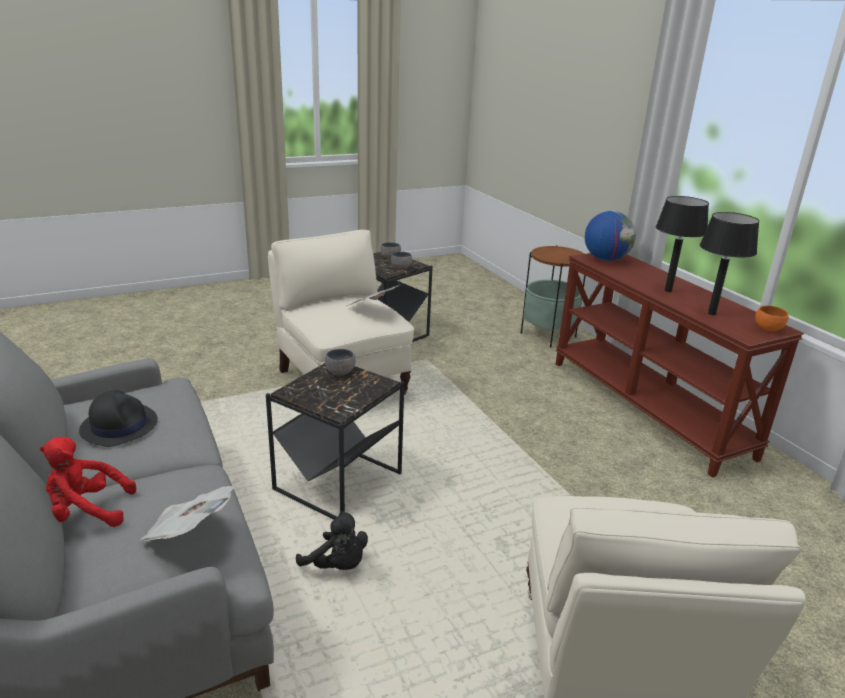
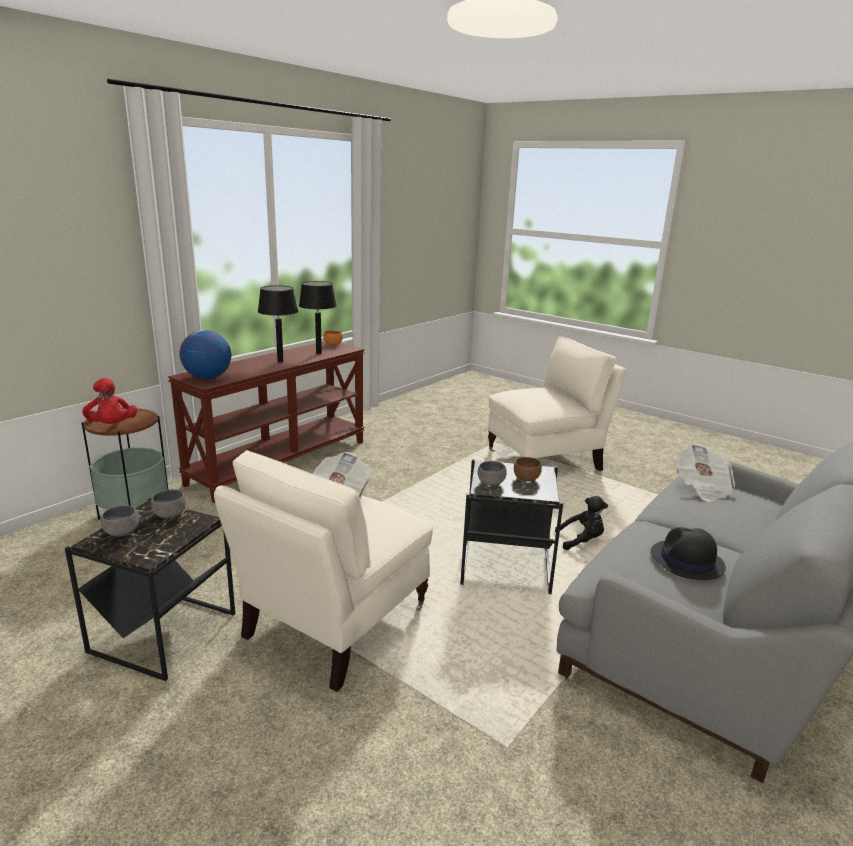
camera: 115 degrees left, 5 degrees down
(87, 512) = (753, 527): red plush toy -> red plush toy (112, 426)
(329, 393) = (526, 479): none -> brown bowl
(337, 565) = (581, 541): black plush toy -> black plush toy turned 75 degrees clockwise

